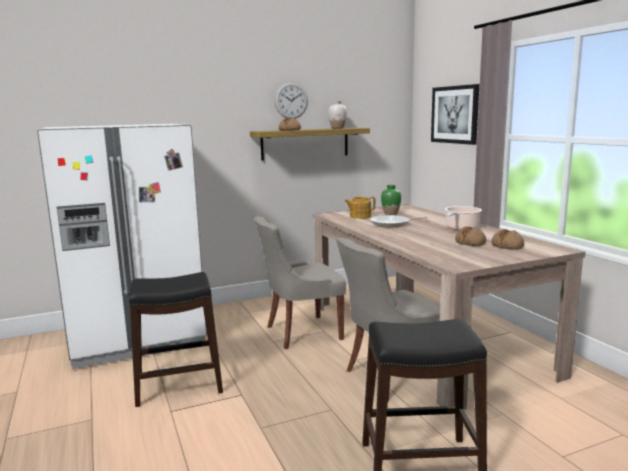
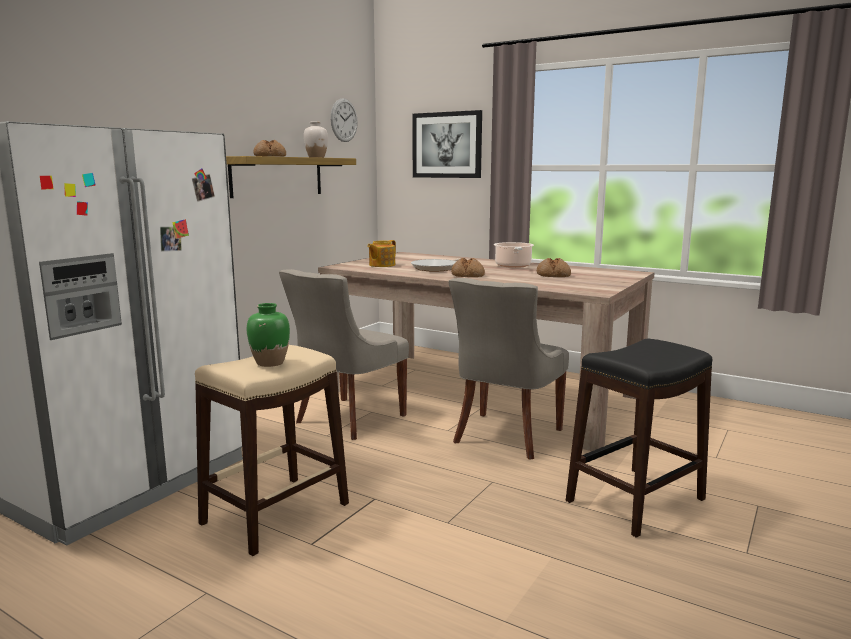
camera: 35 degrees left, 0 degrees up
(178, 385) = (274, 513): black stool -> beige stool
(291, 100) = (260, 117): wall clock -> wall clock (344, 120)
(391, 213) = (407, 260): green vase -> green vase (270, 363)
(507, 246) = (589, 274): bread -> bread (467, 275)

